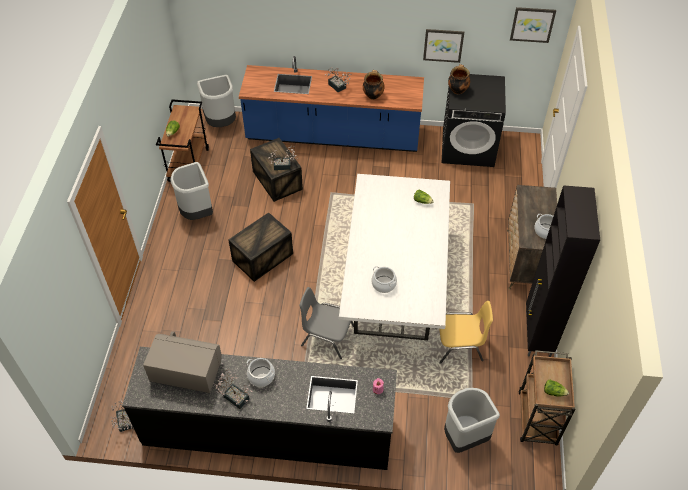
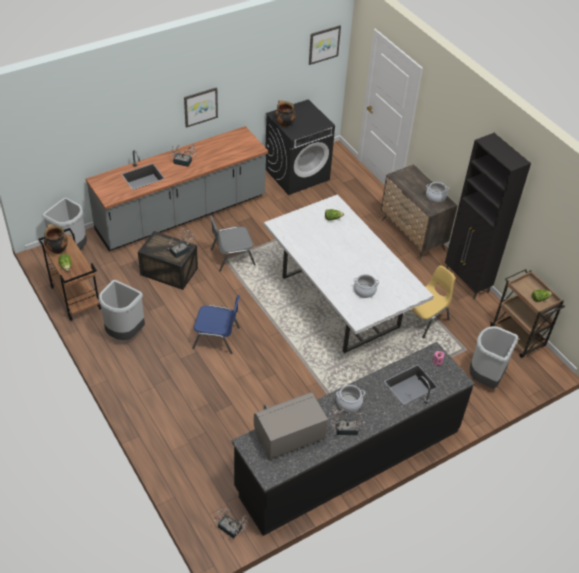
camera: 40 degrees left, 5 degrees down
(262, 258) = (217, 338): crate -> blue chair
(326, 336) = (325, 366): grey chair -> grey chair (232, 257)
(333, 136) = (182, 214): blue counter -> grey counter
(373, 95) = (219, 156): cooking pot -> cooking pot (57, 249)
(443, 45) = (257, 89): picture -> picture (200, 106)

